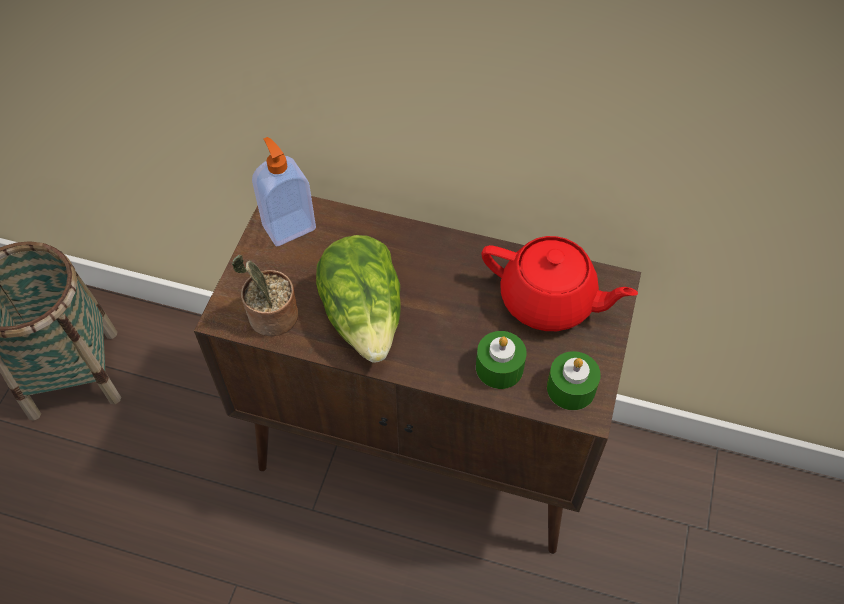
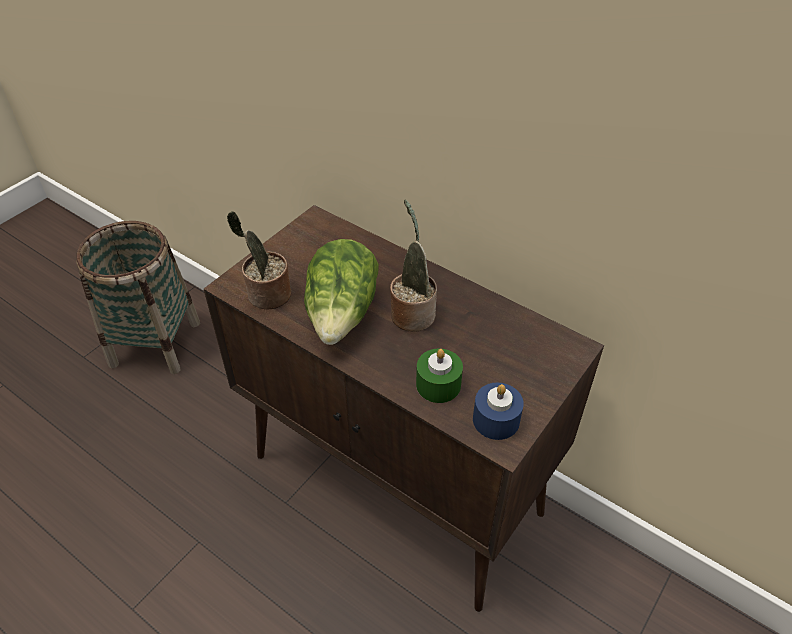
camera: 20 degrees right, 10 degrees down
(288, 226) = (315, 236): soap dispenser -> none
(437, 292) = (412, 313): none -> potted plant
(549, 301) = (507, 345): red teapot -> none
(571, 388) = (496, 420): green candle -> blue candle

